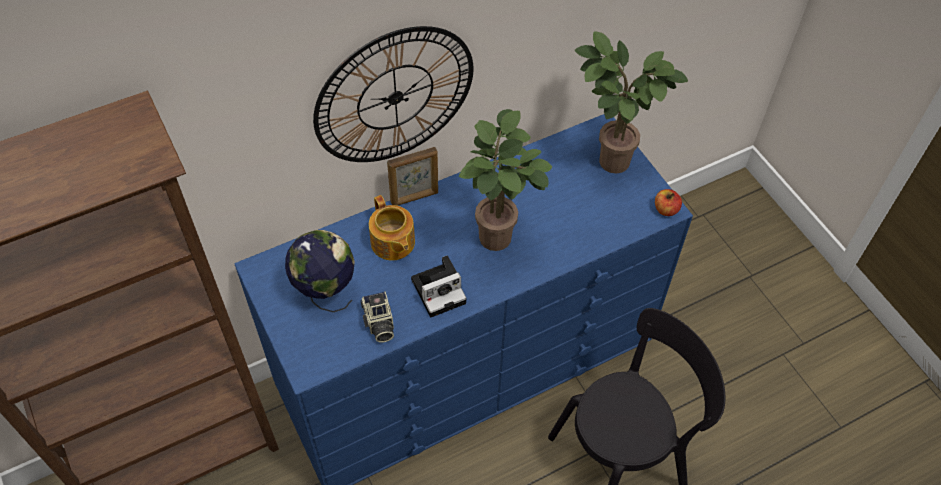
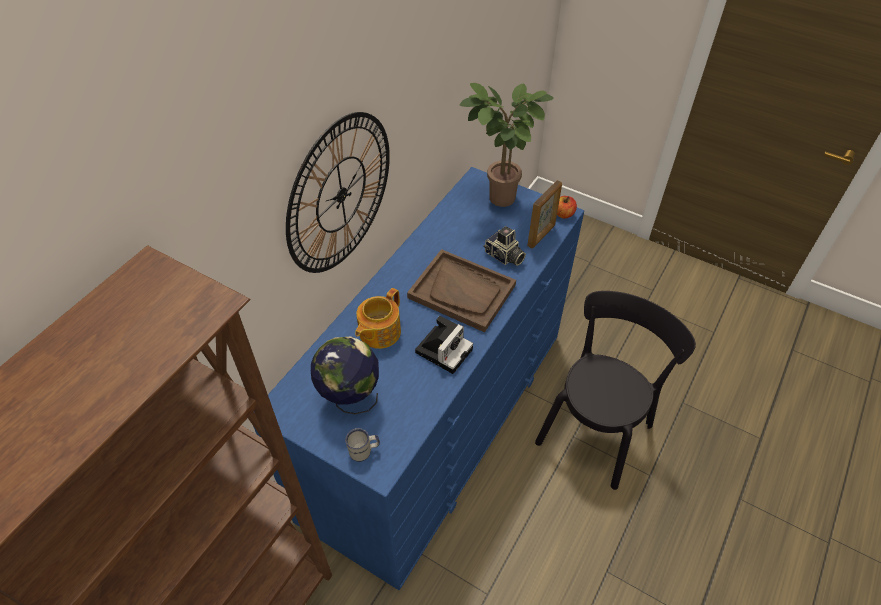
camera: 30 degrees left, 5 degrees down
(305, 346) = (364, 451): none -> white mug
(378, 323) = (414, 400): camera -> camera (504, 256)
(392, 243) = (378, 332): teapot -> teapot turned 90 degrees clockwise
(415, 198) = (371, 290): picture frame -> picture frame (541, 235)
(498, 242) = (462, 291): potted plant -> brown tray

